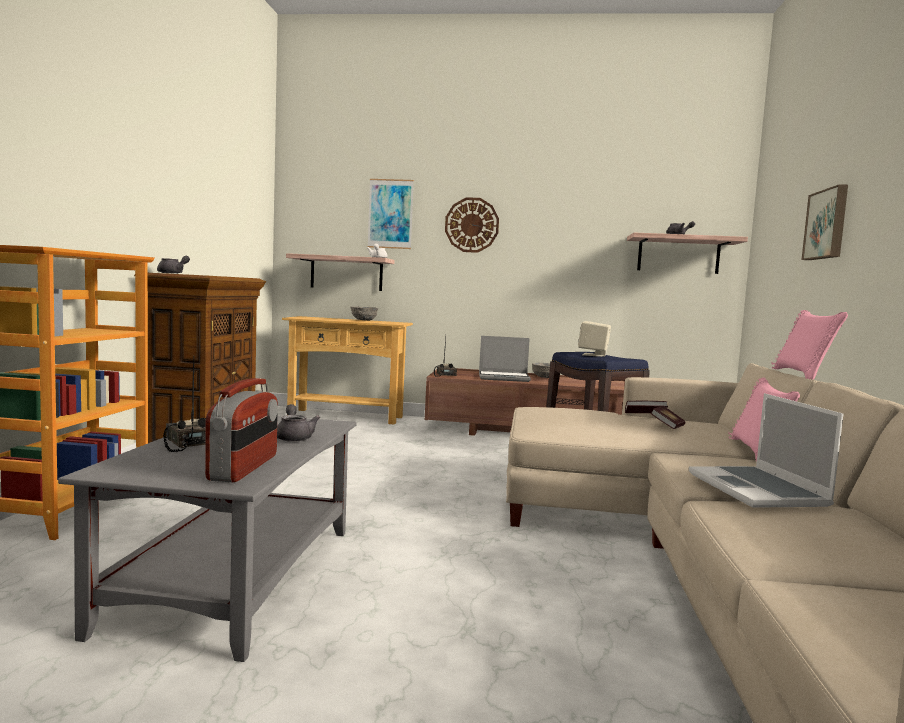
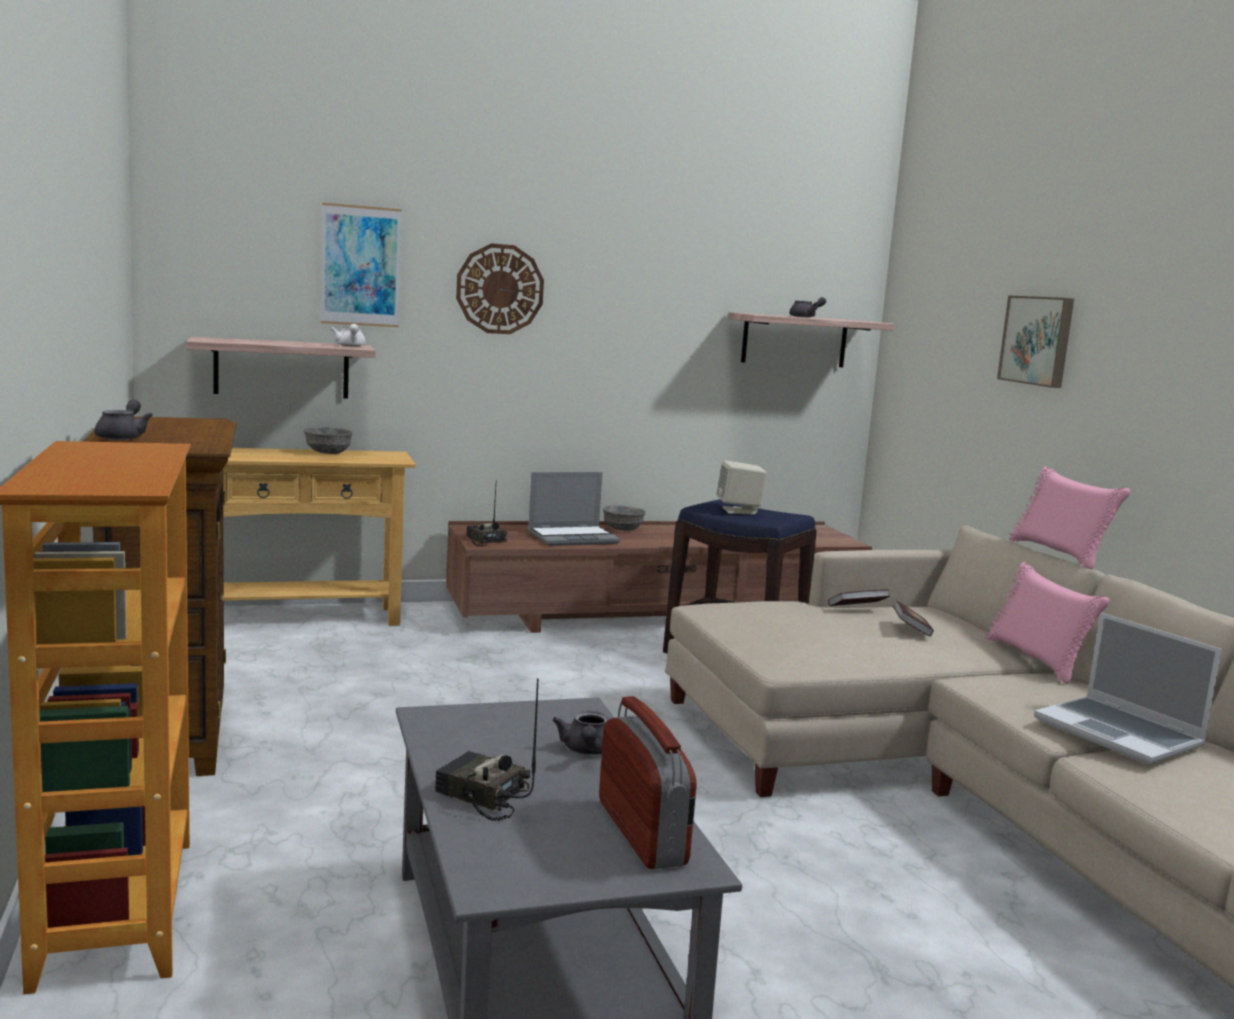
camera: 25 degrees left, 5 degrees up
(294, 437) = (587, 751): grey teapot -> grey teapot turned 135 degrees counterclockwise

